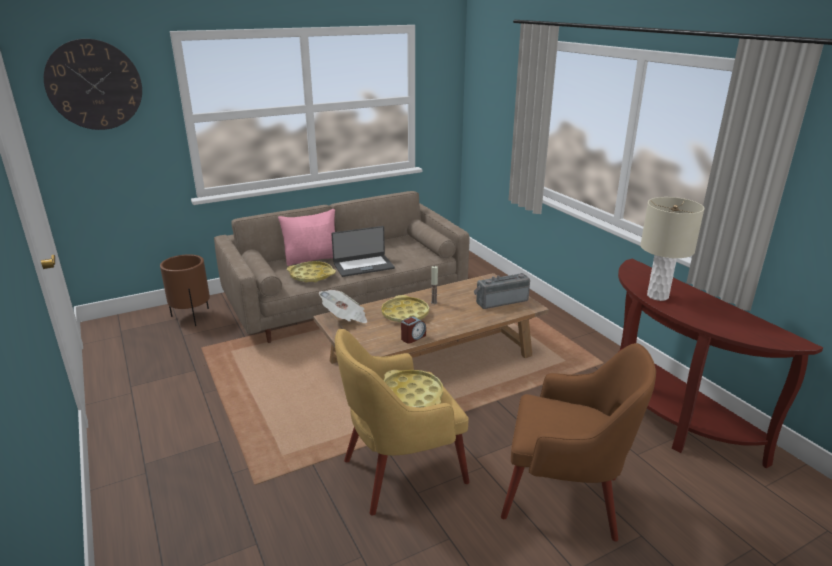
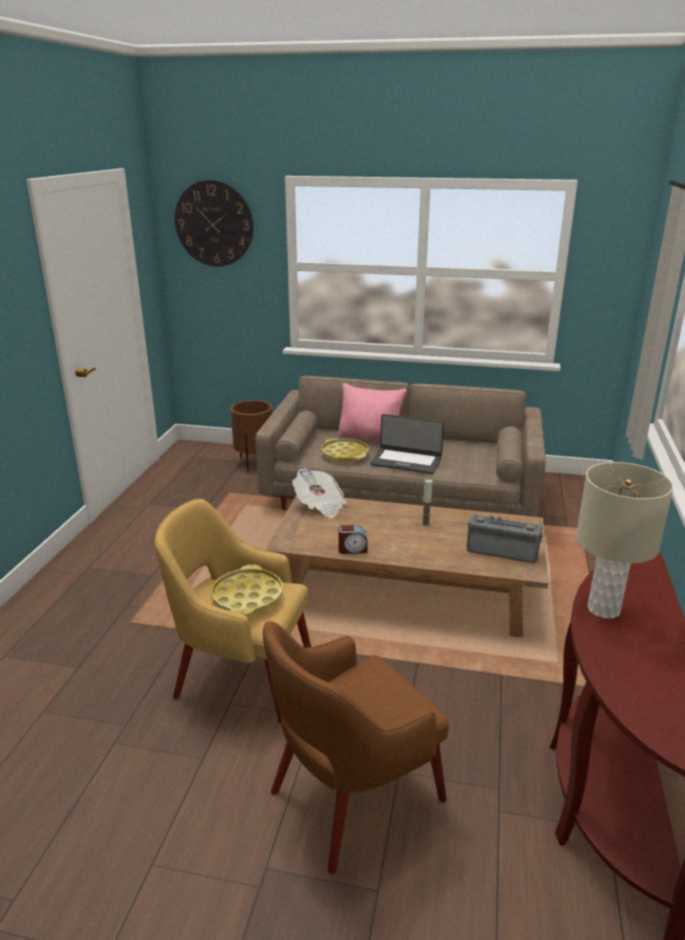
camera: 40 degrees right, 0 degrees up
(405, 314) = (379, 524): yellow tray -> none
(565, 498) = (352, 797): brown armchair -> brown armchair turned 90 degrees clockwise

